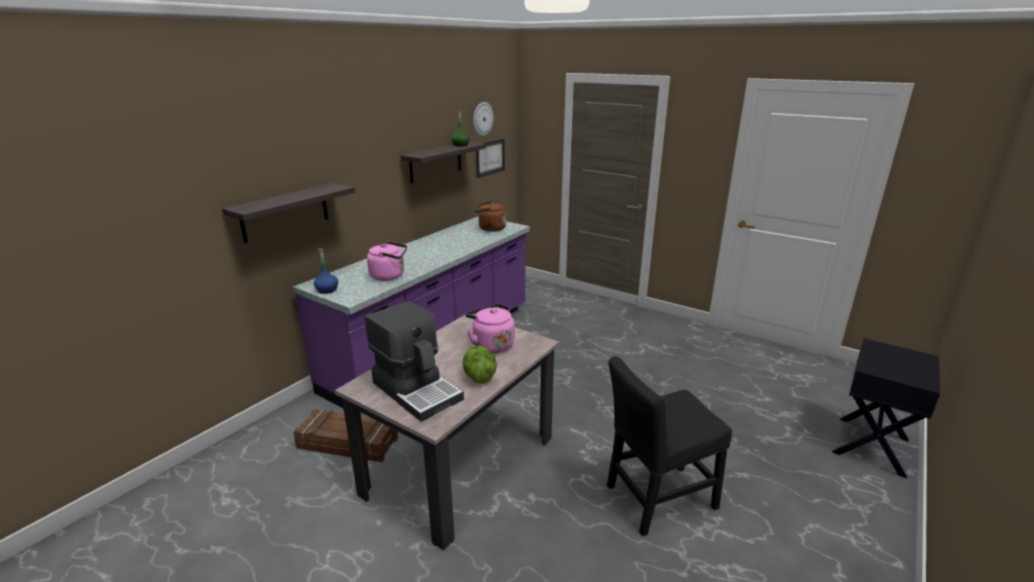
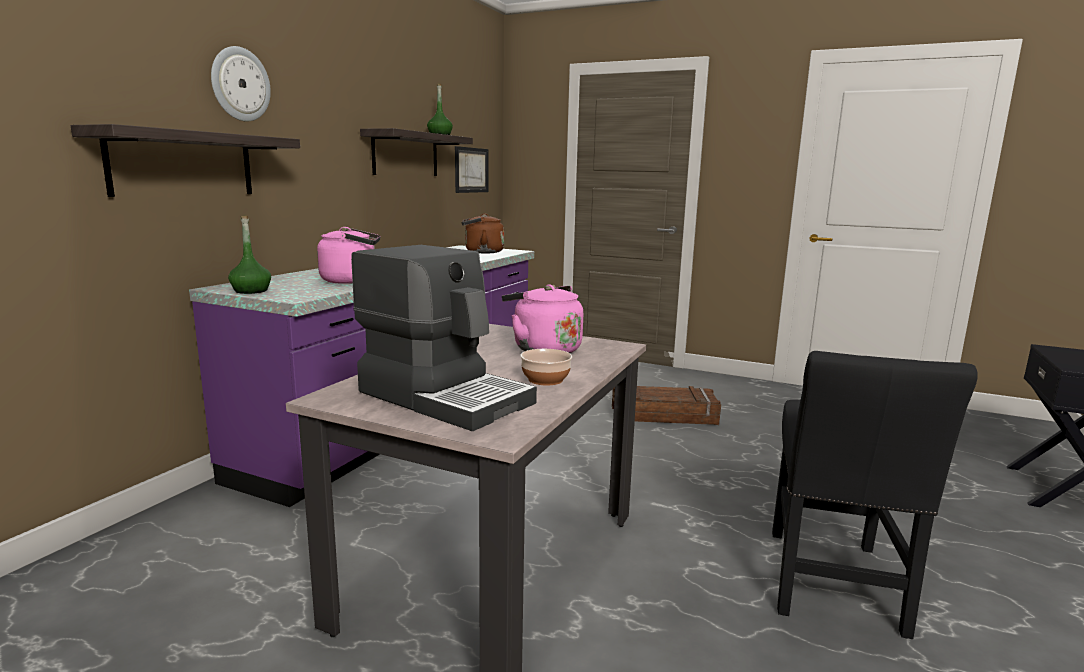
camera: 10 degrees left, 10 degrees down
(327, 290) = (251, 291): blue bottle -> green bottle
(348, 443) = (285, 548): crate -> crate (663, 415)
(478, 377) = (545, 380): lettuce -> bowl
(482, 119) = (463, 114): wall clock -> wall clock (240, 84)
(656, 499) = (832, 585): black chair -> black chair turned 45 degrees counterclockwise

